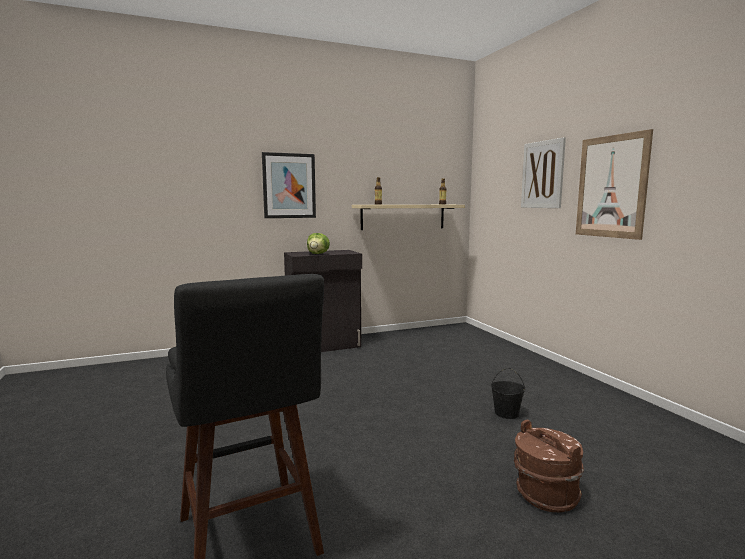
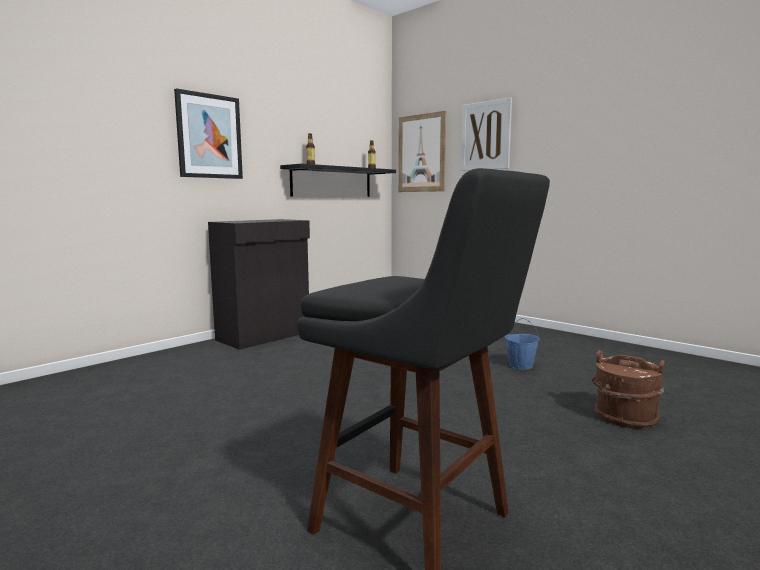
camera: 25 degrees left, 0 degrees up
(318, 254) = (259, 221): lettuce -> none
(403, 217) = (332, 182): beige shelf -> black shelf
(506, 413) = (520, 365): black bucket -> blue bucket
(611, 186) = (565, 144): picture -> picture (421, 153)

